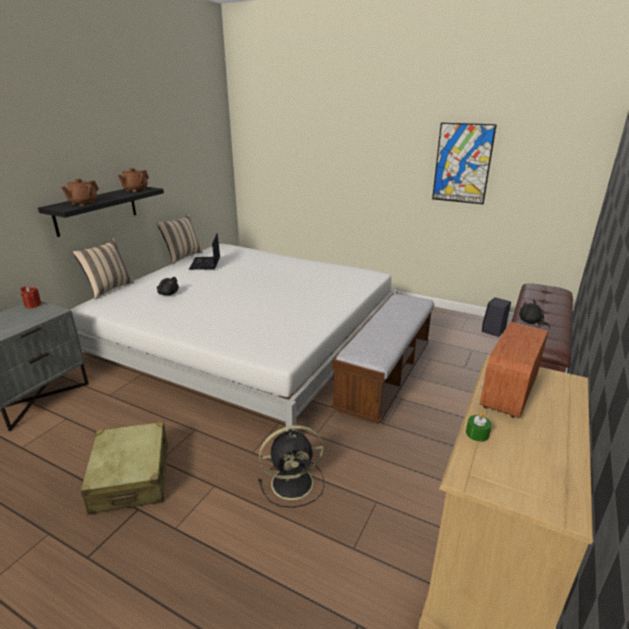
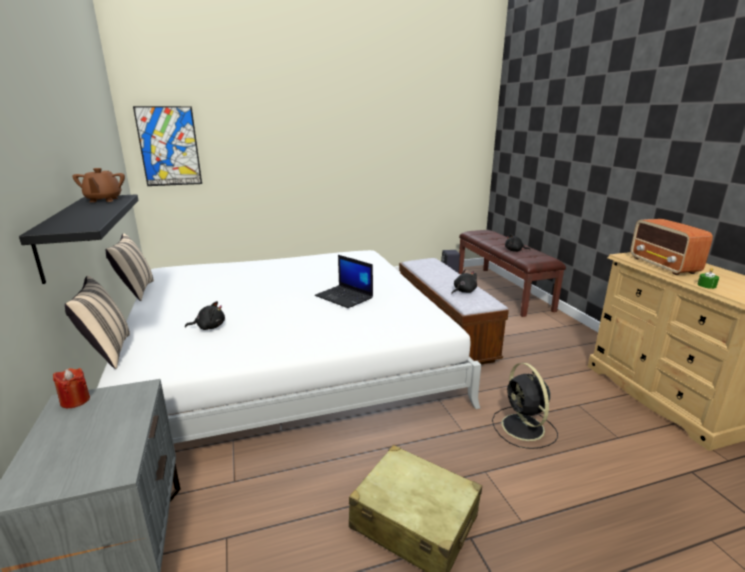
camera: 45 degrees left, 5 degrees down
(83, 203) = (86, 219): brown teapot -> none
(205, 263) = (189, 288): laptop -> laptop (345, 297)
(294, 482) = (524, 428): black fan -> black fan turned 135 degrees clockwise
(375, 339) = (463, 291): none -> black plush toy
(462, 163) = (397, 143): picture -> picture (169, 146)

